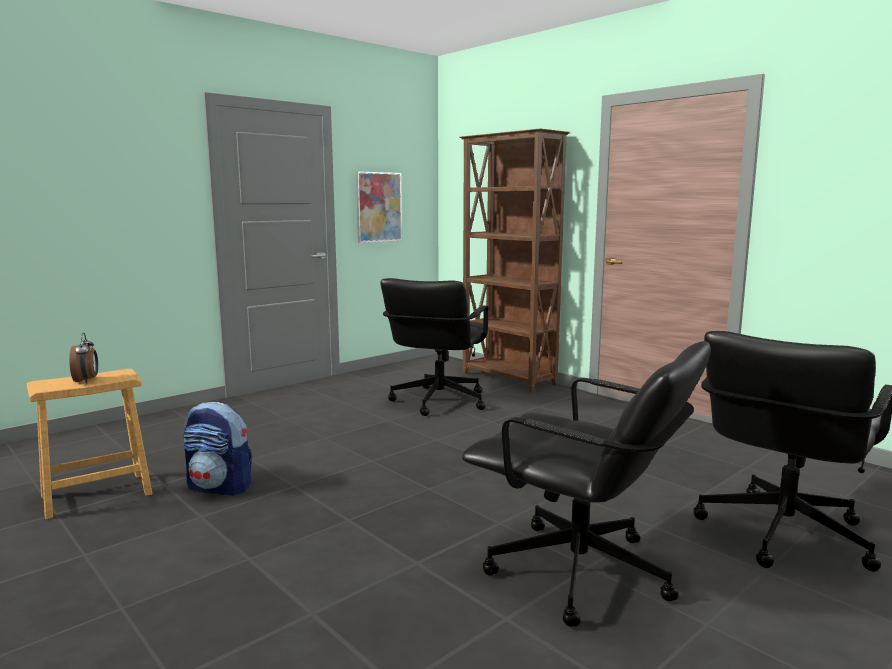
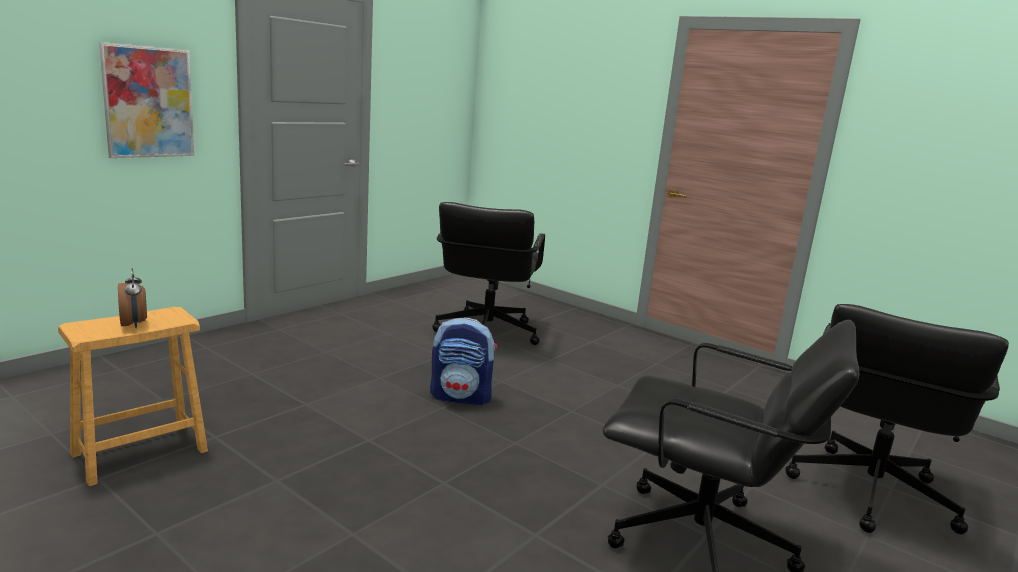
camera: 10 degrees left, 5 degrees up
(220, 487) = (285, 442): backpack -> backpack (461, 397)
(378, 207) = (415, 110): picture -> picture (148, 102)
(508, 379) = (549, 307): brown bookcase -> none

